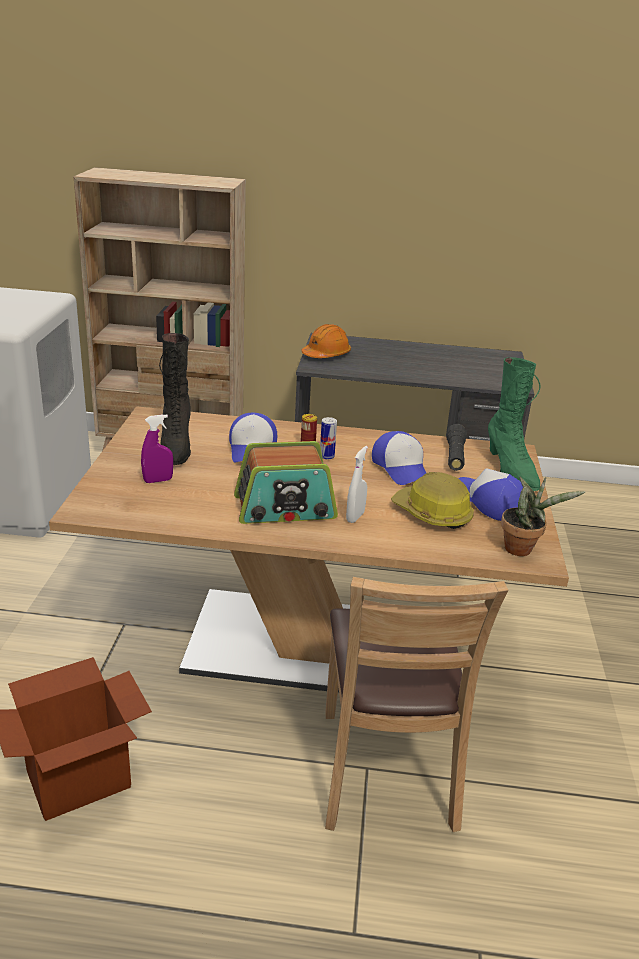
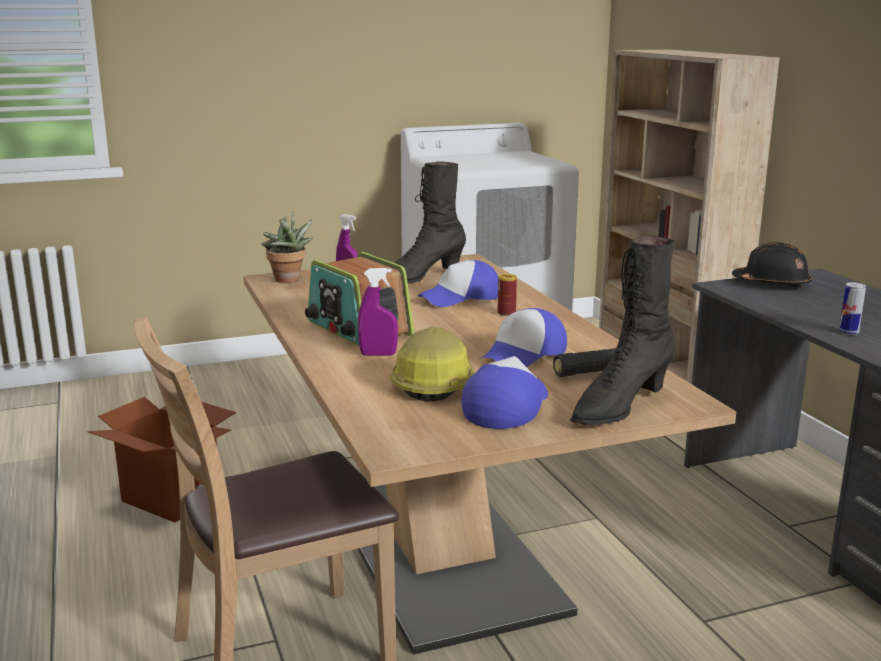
camera: 65 degrees right, 10 degrees down
(326, 354) = (772, 284): orange hard hat -> black hard hat
(326, 456) = (494, 323): can -> can (848, 332)
(355, 517) = (378, 354): white spray bottle -> purple spray bottle
(510, 471) = (619, 406): green boot -> black boot
(522, 549) = (411, 438): potted plant -> potted plant (288, 280)

